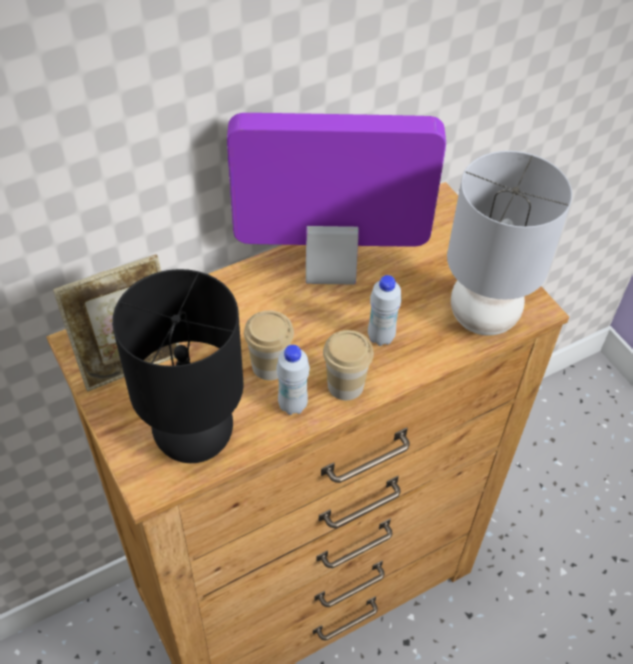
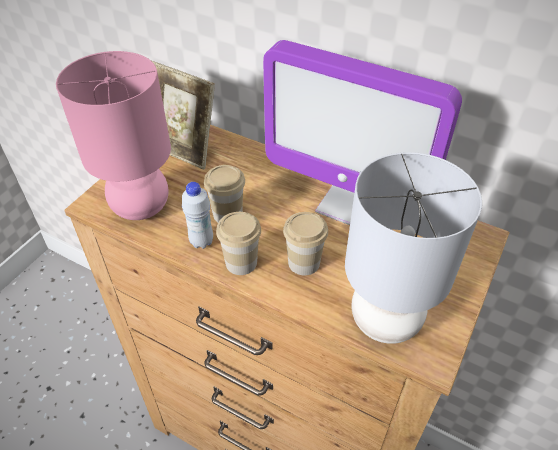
camera: 60 degrees right, 5 degrees down
(195, 439) = (140, 207): black table lamp -> pink table lamp
(330, 268) = (344, 204): monitor -> monitor turned 150 degrees clockwise
(381, 337) = (304, 262): white bottle -> cup

